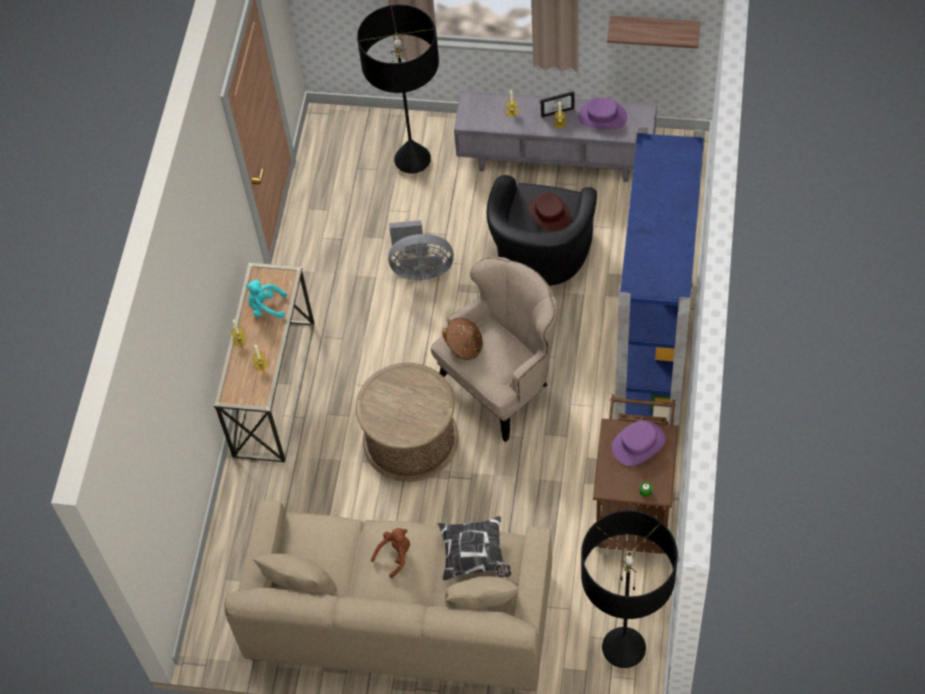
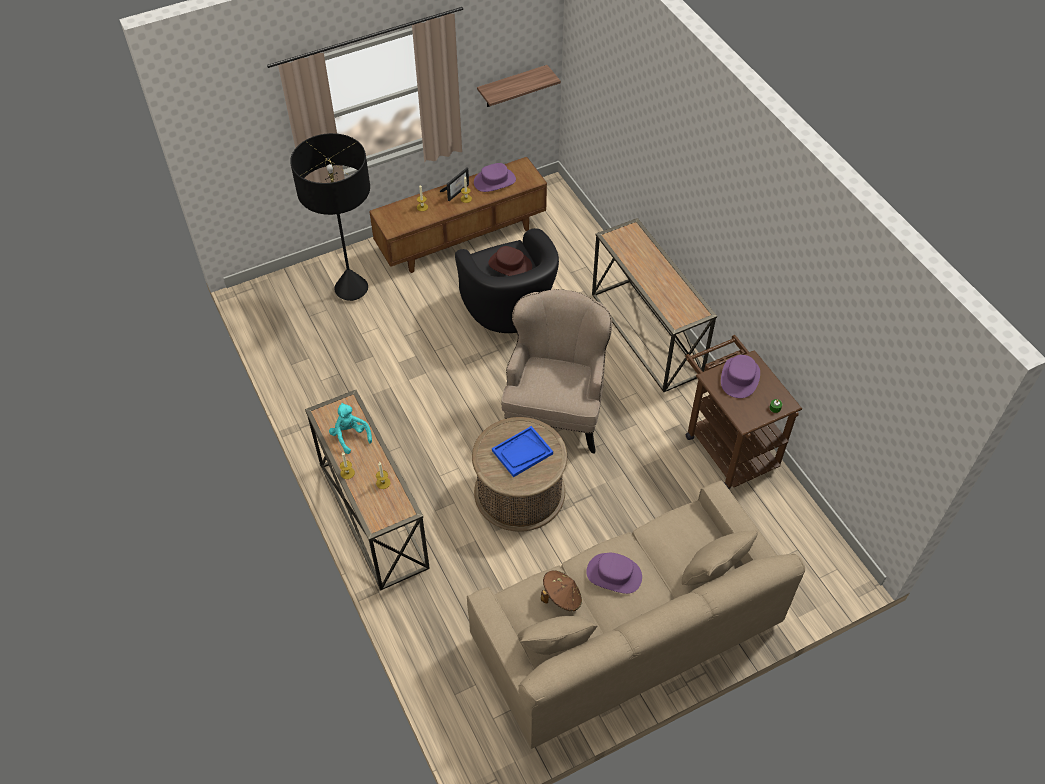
camera: 40 degrees left, 5 degrees down
(266, 307) = (350, 436): turquoise plush toy -> turquoise plush toy turned 90 degrees clockwise
(395, 555) = (614, 574): brown plush toy -> purple hat
(409, 403) = (522, 452): none -> blue tray
(420, 268) = (421, 363): grey fan -> none
(464, 345) = (531, 386): brown hat -> brown hat (561, 597)
(474, 556) = (676, 537): pillow -> none
(556, 155) = (461, 236): grey tv stand -> brown tv stand
(623, 649) = (810, 552): black floor lamp -> none
(653, 353) = (647, 333): blue bookcase -> console table

